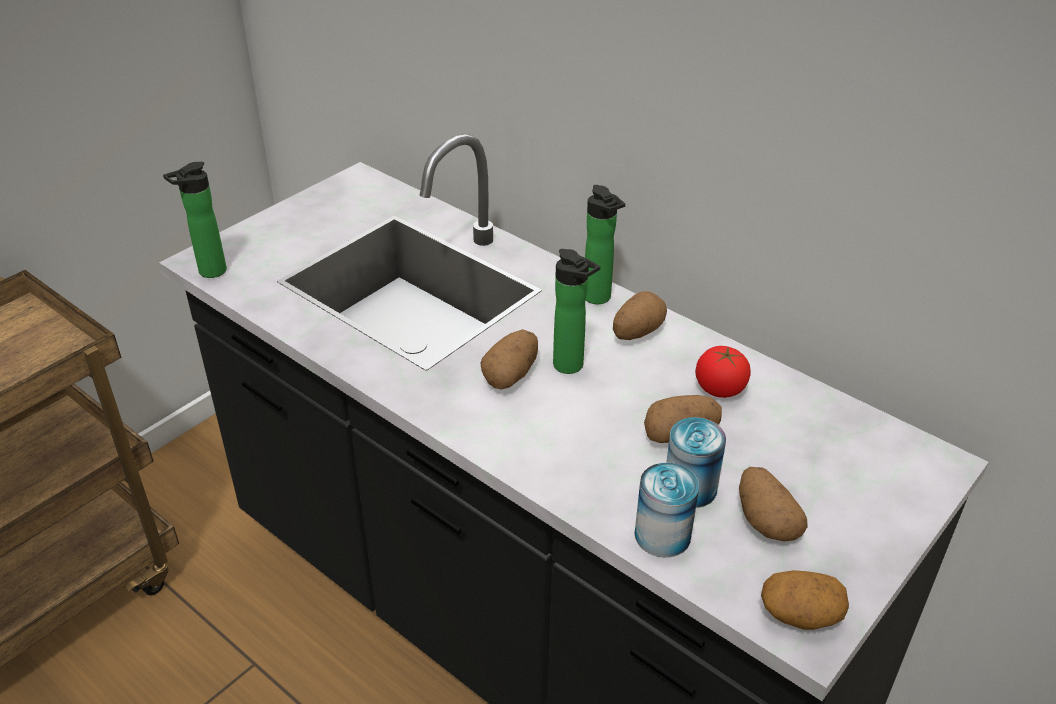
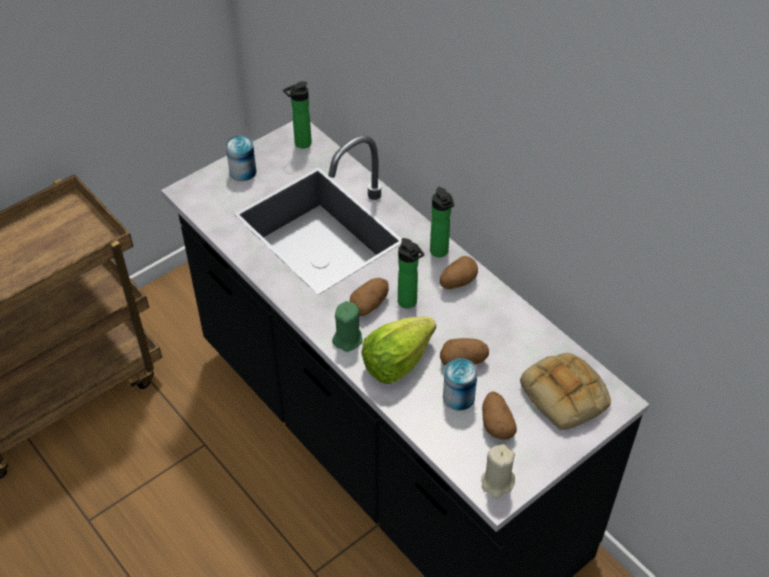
camera: 10 degrees right, 10 degrees up
(208, 272) = (191, 202): bottle -> bottle (300, 144)
(487, 426) = (347, 339): none -> green candle
(575, 449) = (397, 362): none -> lettuce
(662, 535) = (433, 425): can -> can (243, 171)
(720, 388) = (498, 331): tomato -> none
(800, 614) = (497, 482): potato -> beige candle
(858, 465) = (566, 395): none -> bread

